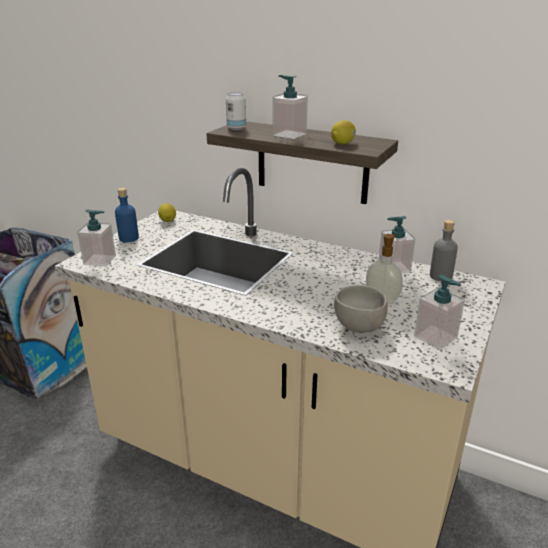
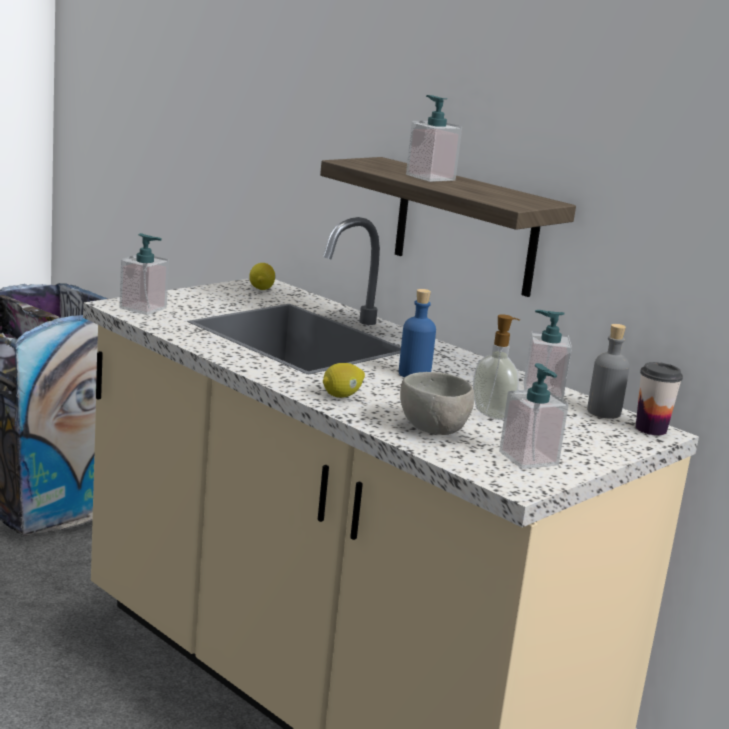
camera: 15 degrees right, 10 degrees down
(129, 238) = (195, 295): blue bottle -> blue bottle (414, 374)
(236, 128) = (366, 162): can -> none
(343, 143) = (490, 195): lemon -> lemon (342, 396)
(477, 283) = (651, 429): none -> cup

